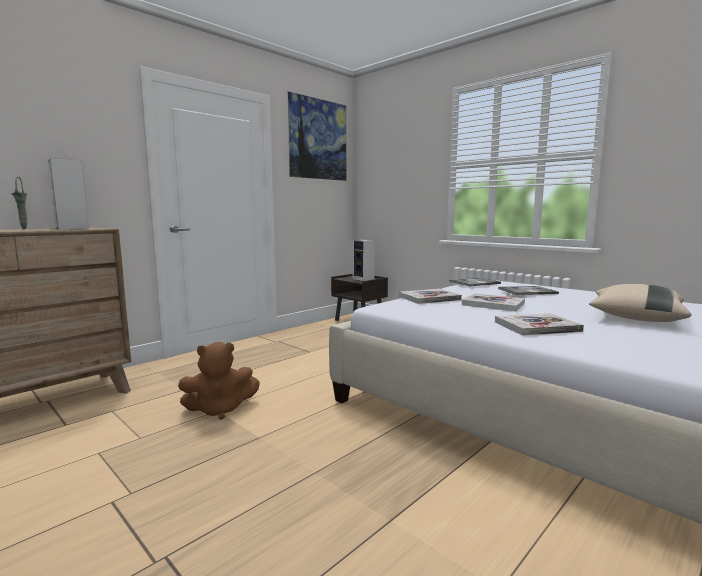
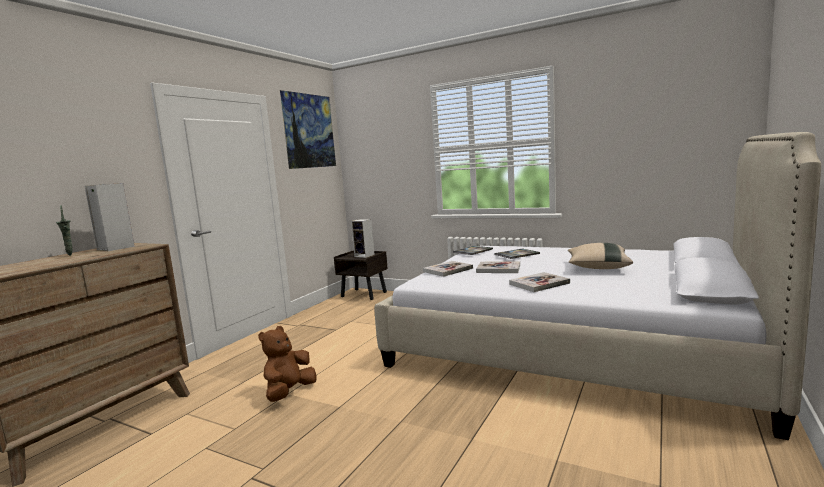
camera: 15 degrees left, 0 degrees up
(220, 409) = (289, 392): brown plush toy -> brown plush toy turned 150 degrees clockwise

